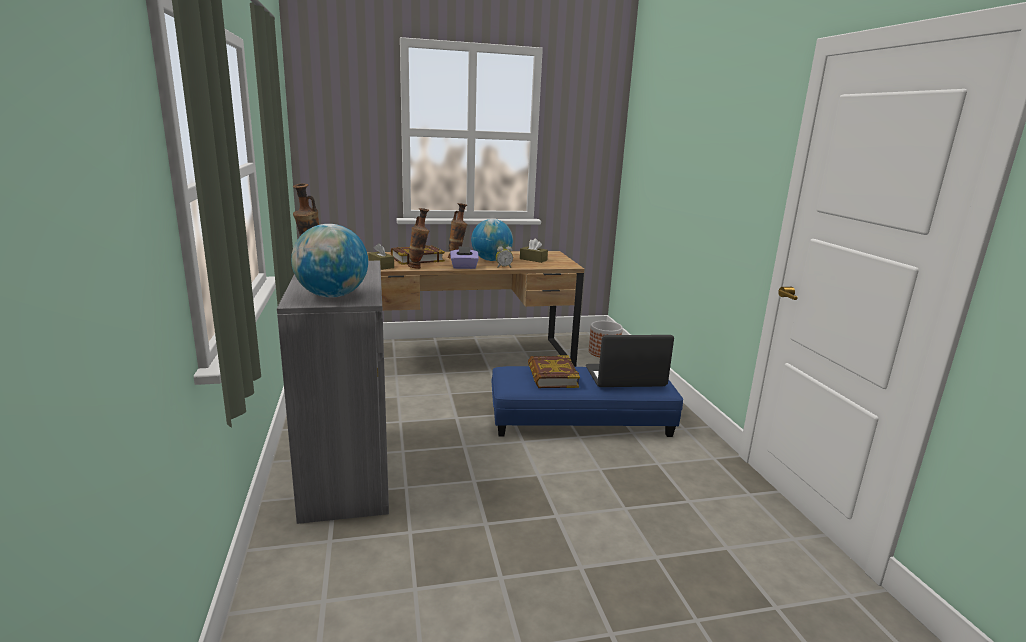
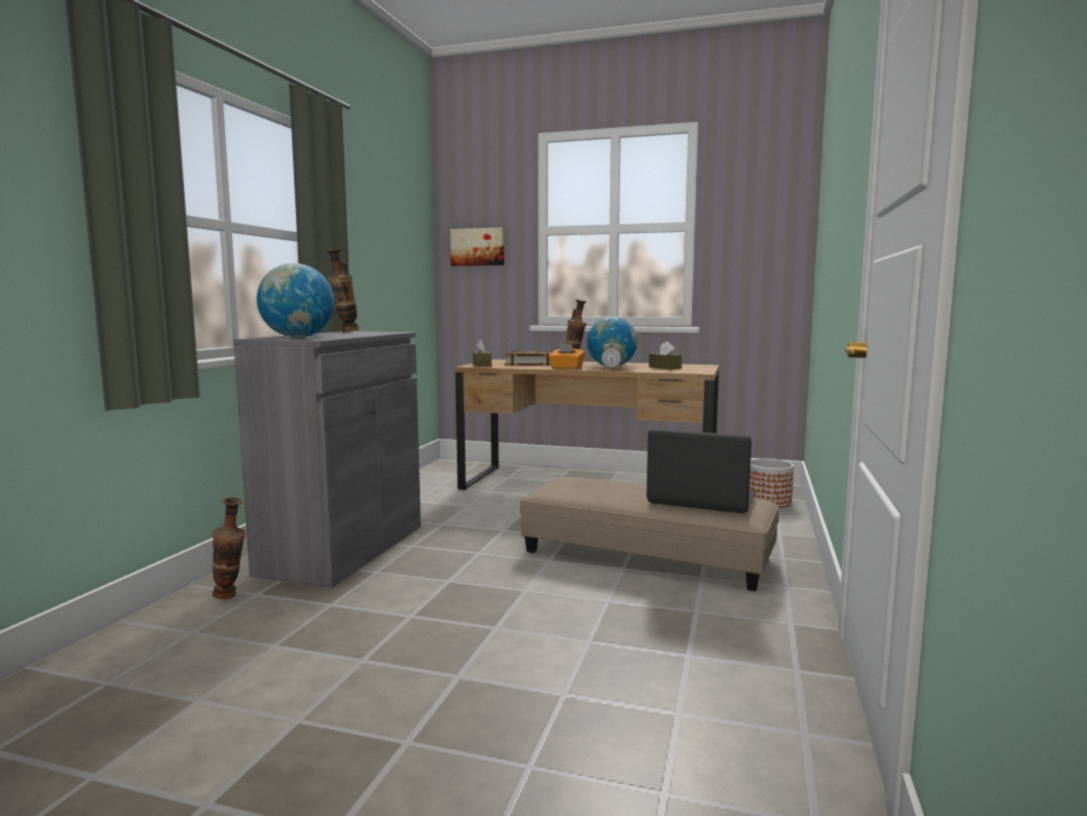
camera: 30 degrees right, 10 degrees down
(339, 143) = (478, 247): none -> picture
(419, 268) = (516, 367): vase -> vase (231, 596)
(464, 267) = (566, 368): purple tissue box -> orange tissue box
(552, 376) = (606, 488): book -> none
(580, 420) = (646, 555): blue ottoman -> beige ottoman

